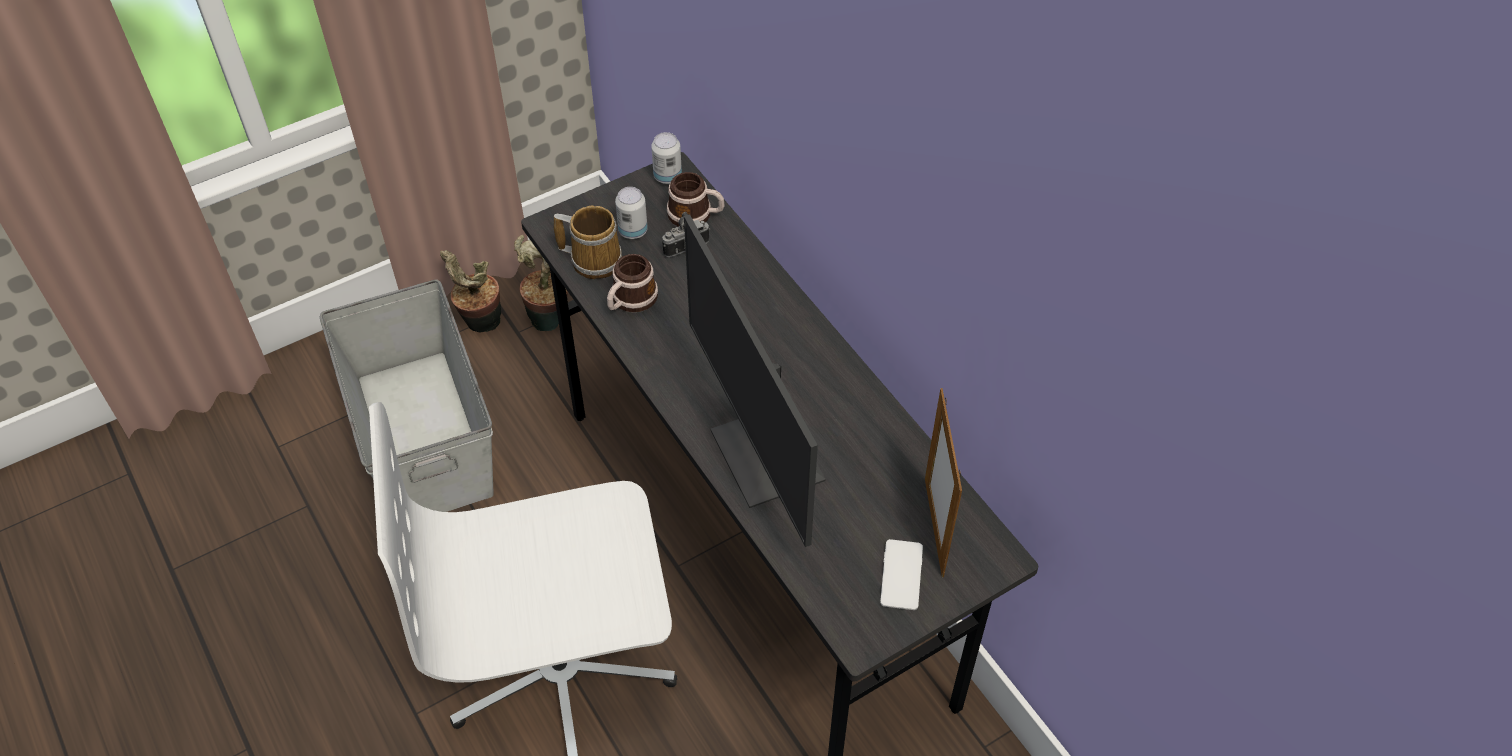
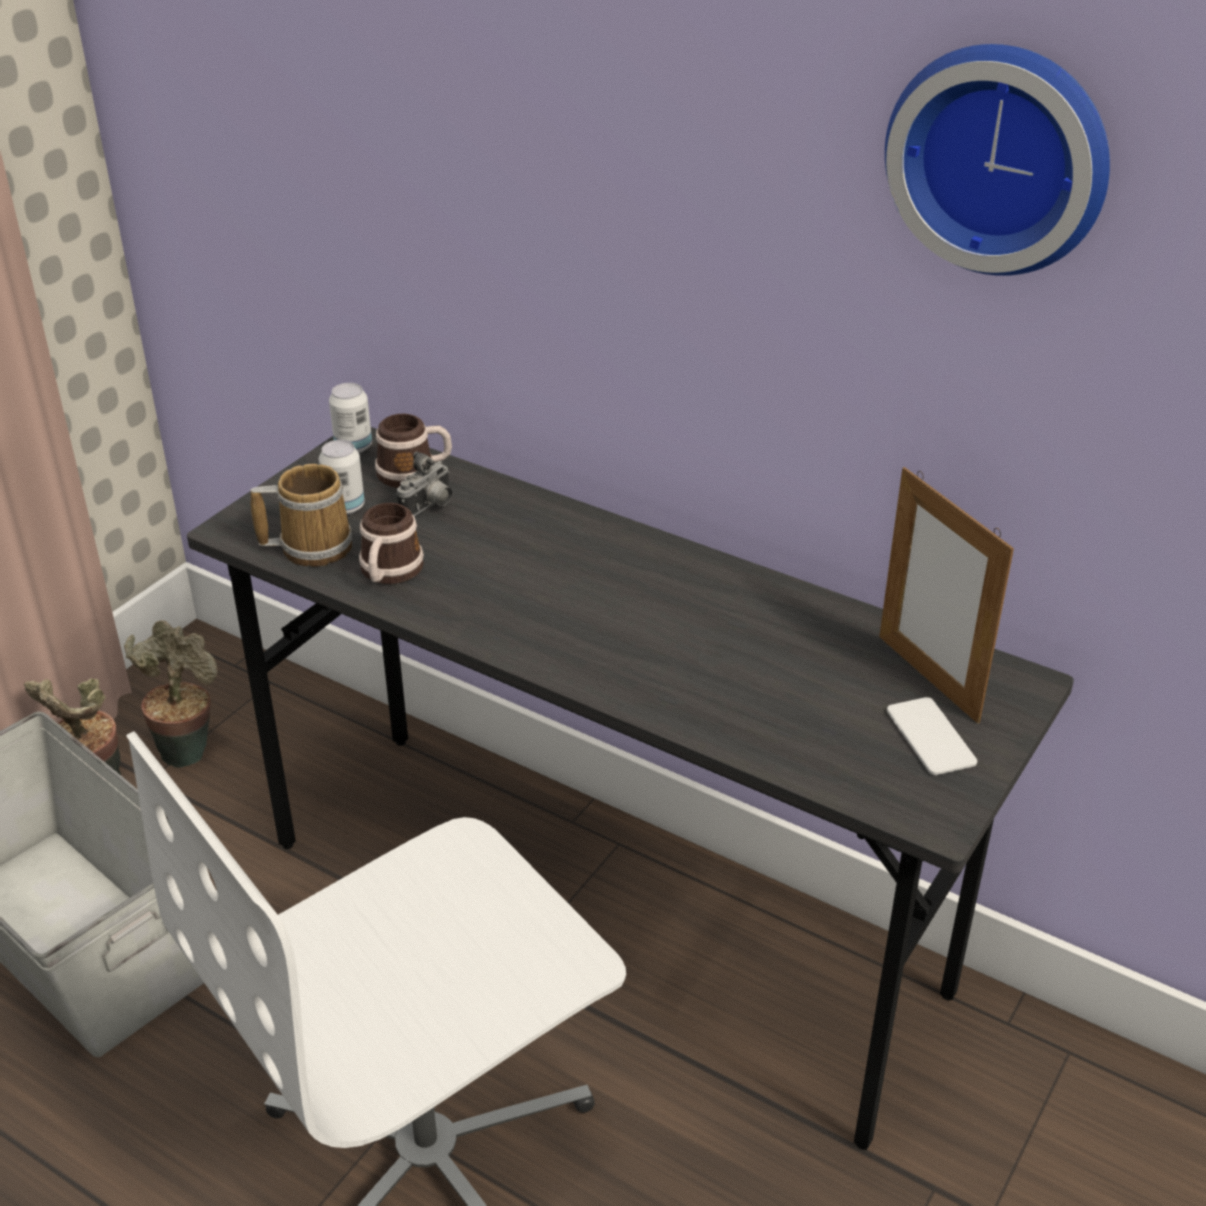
camera: 25 degrees left, 15 degrees down
(764, 457) = (673, 675): monitor -> none
(1032, 219) = (1001, 156): none -> wall clock

